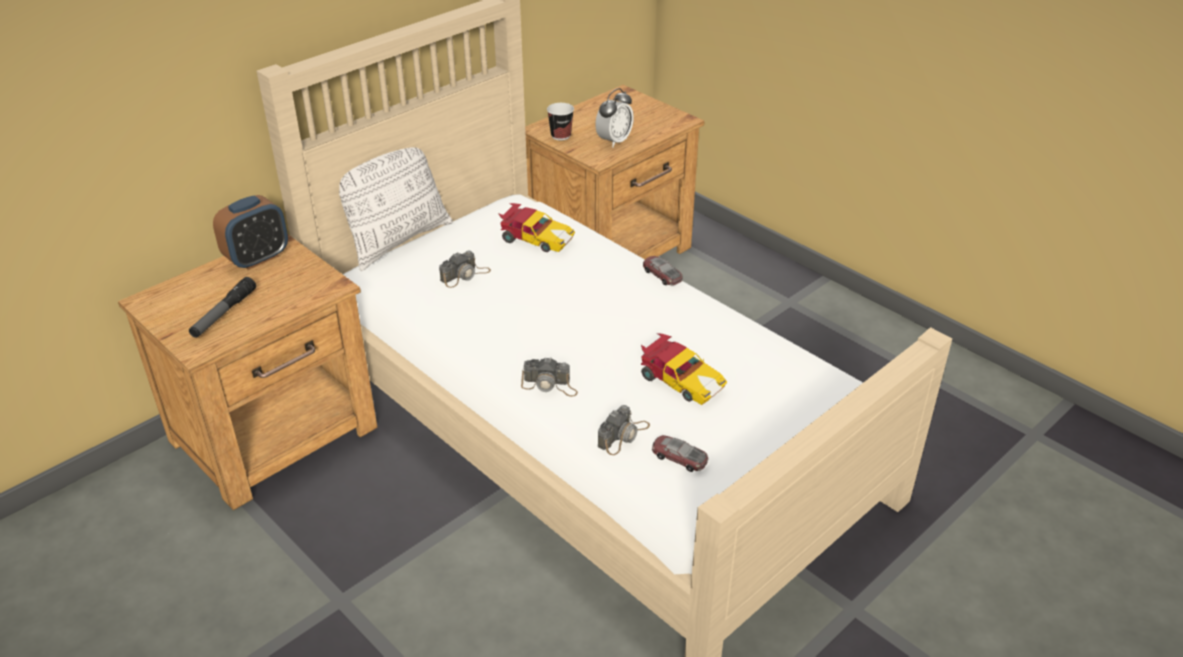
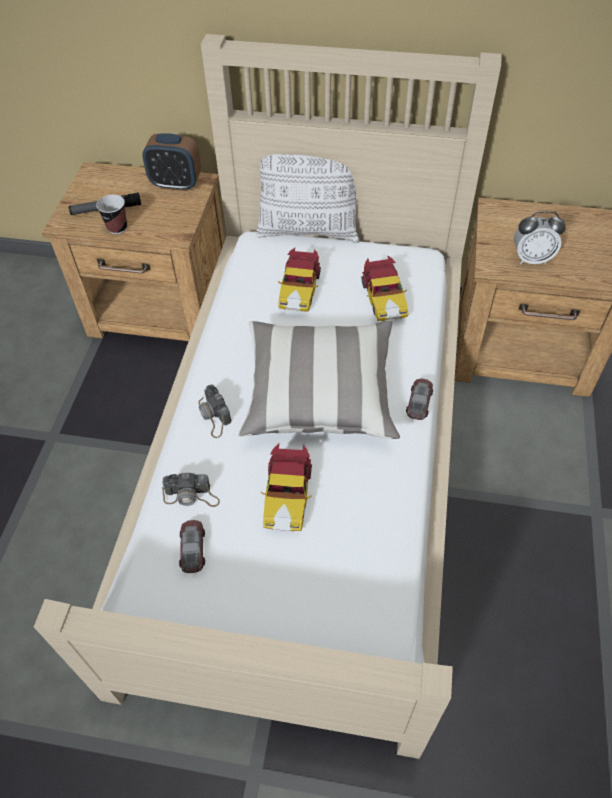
camera: 55 degrees right, 15 degrees up
(465, 275) = (299, 289): camera -> toy car
(561, 136) = (498, 225): cup -> cup (117, 228)
(595, 318) = (319, 393): none -> pillow

